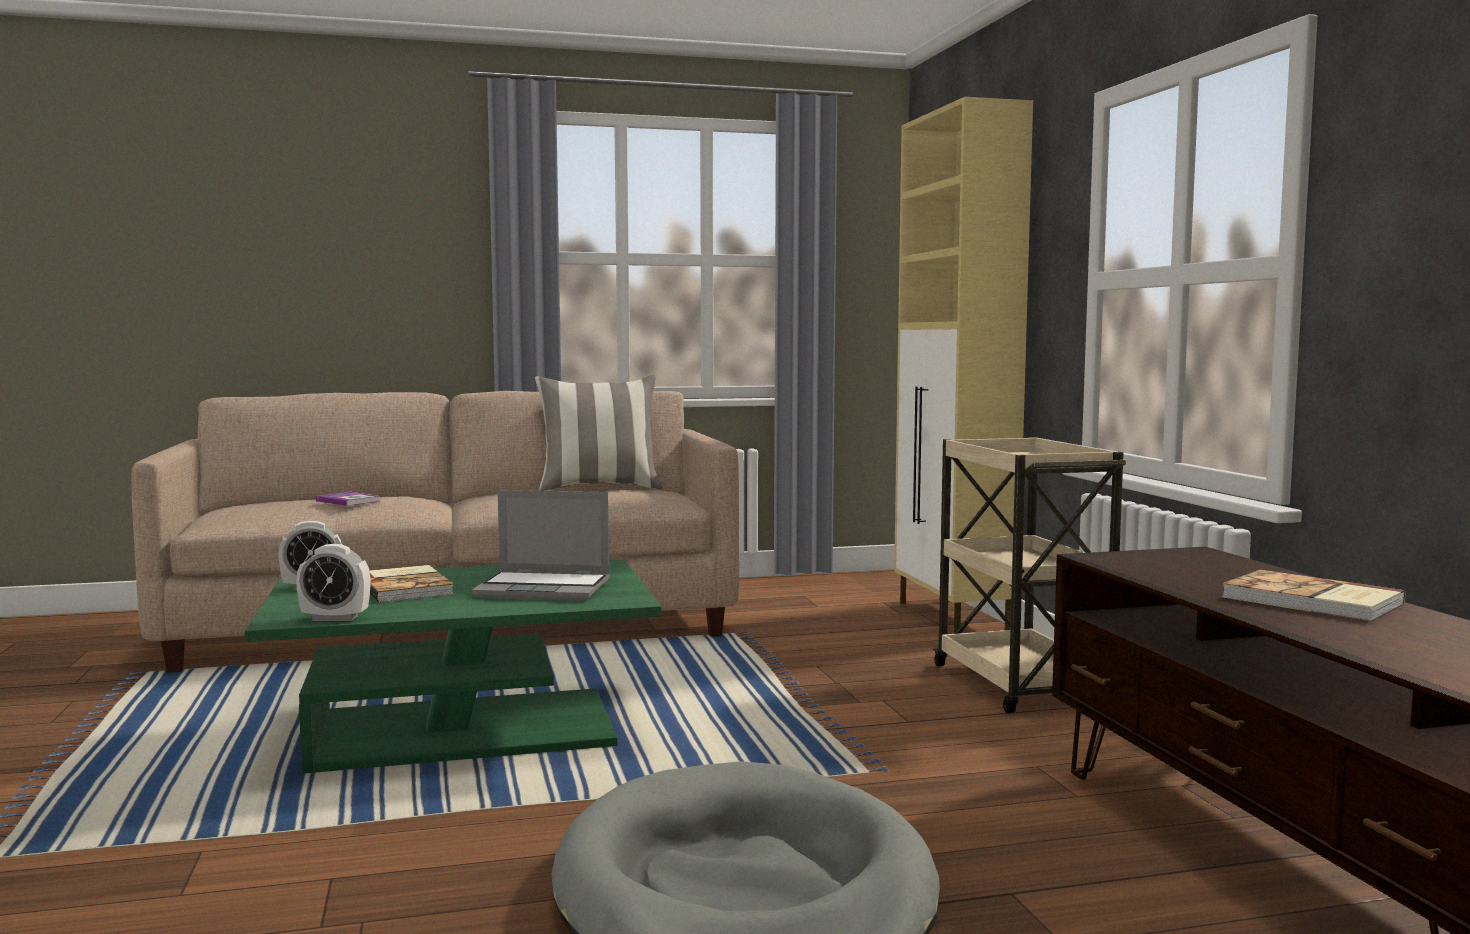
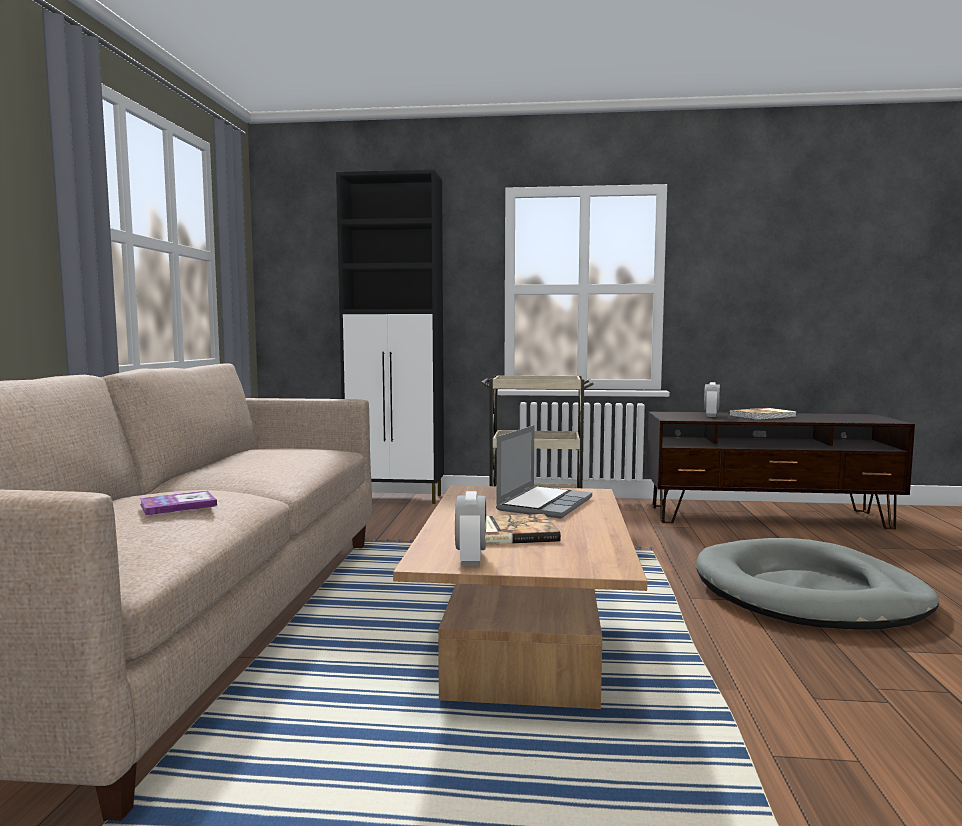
camera: 70 degrees left, 0 degrees up
(335, 618) = (613, 553): alarm clock -> alarm clock (711, 415)
(464, 732) = (524, 640): green coffee table -> brown coffee table
(599, 488) = (234, 454): pillow -> none
(953, 617) = (396, 498): beige cabinet -> black cabinet

